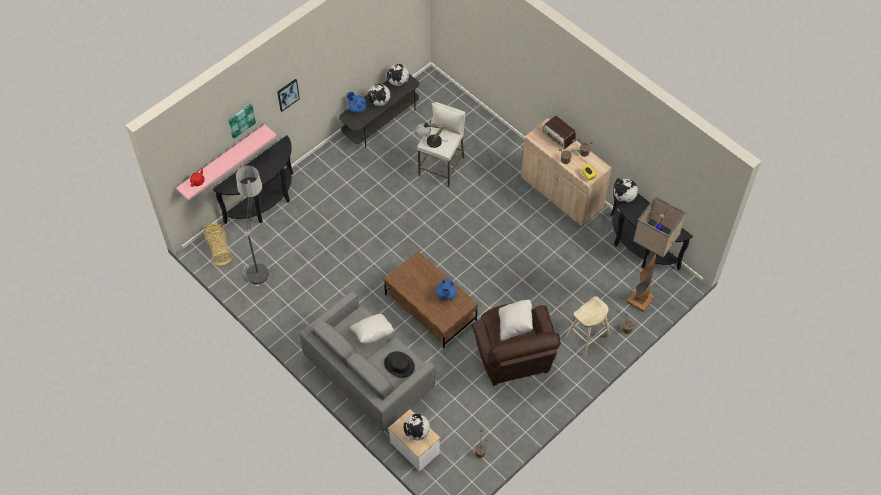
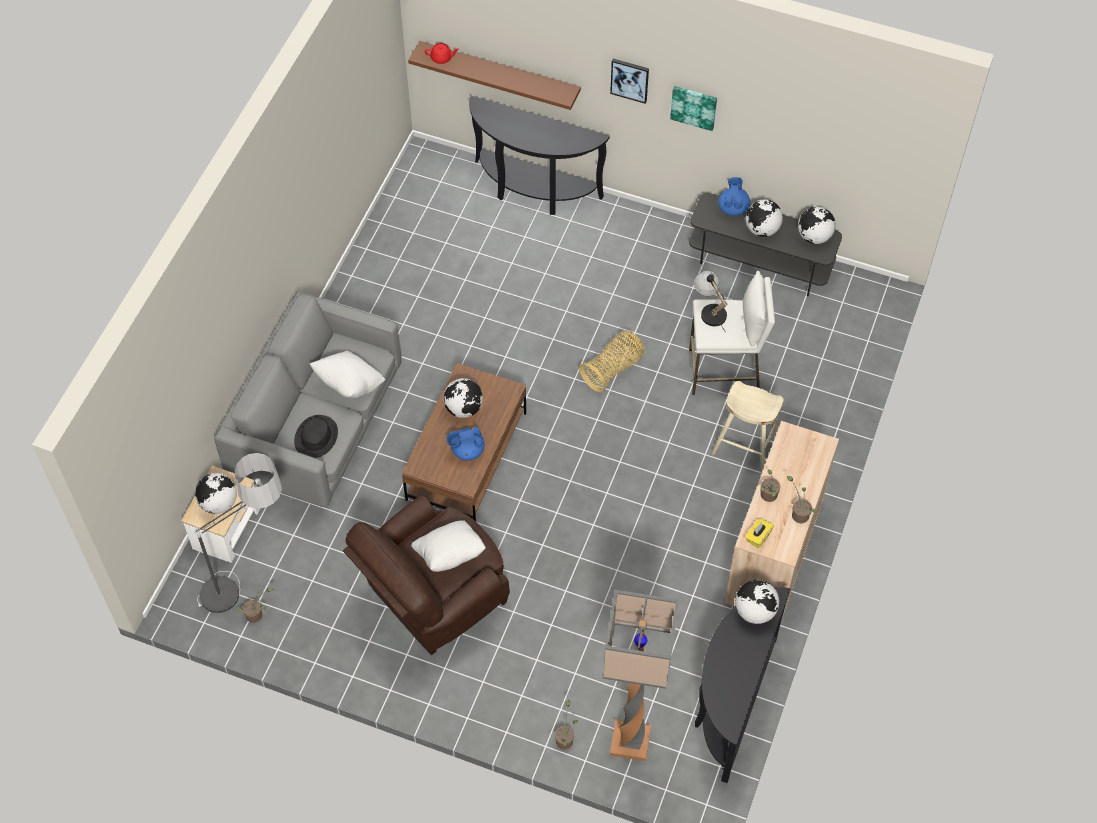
camera: 65 degrees right, 0 degrees up
(219, 248) = (432, 173): basket -> basket (613, 369)
(222, 161) = (499, 73): pink shelf -> brown shelf
(241, 120) = (543, 44): picture -> picture (694, 106)
(259, 259) = (440, 222): floor lamp -> floor lamp (250, 583)
(417, 286) = (464, 408): none -> globe
(559, 137) = (810, 468): radio -> none
(587, 336) = (522, 688): beige stool -> beige stool (746, 446)

